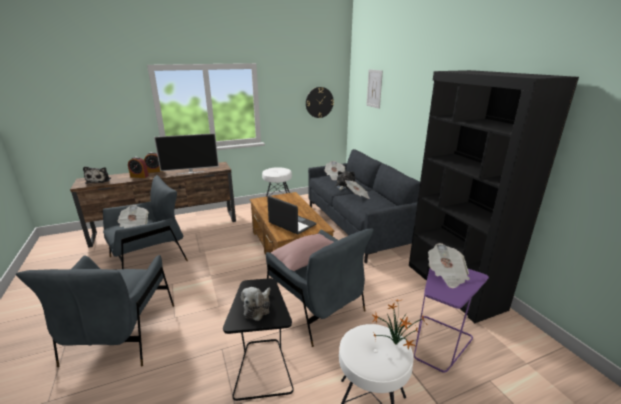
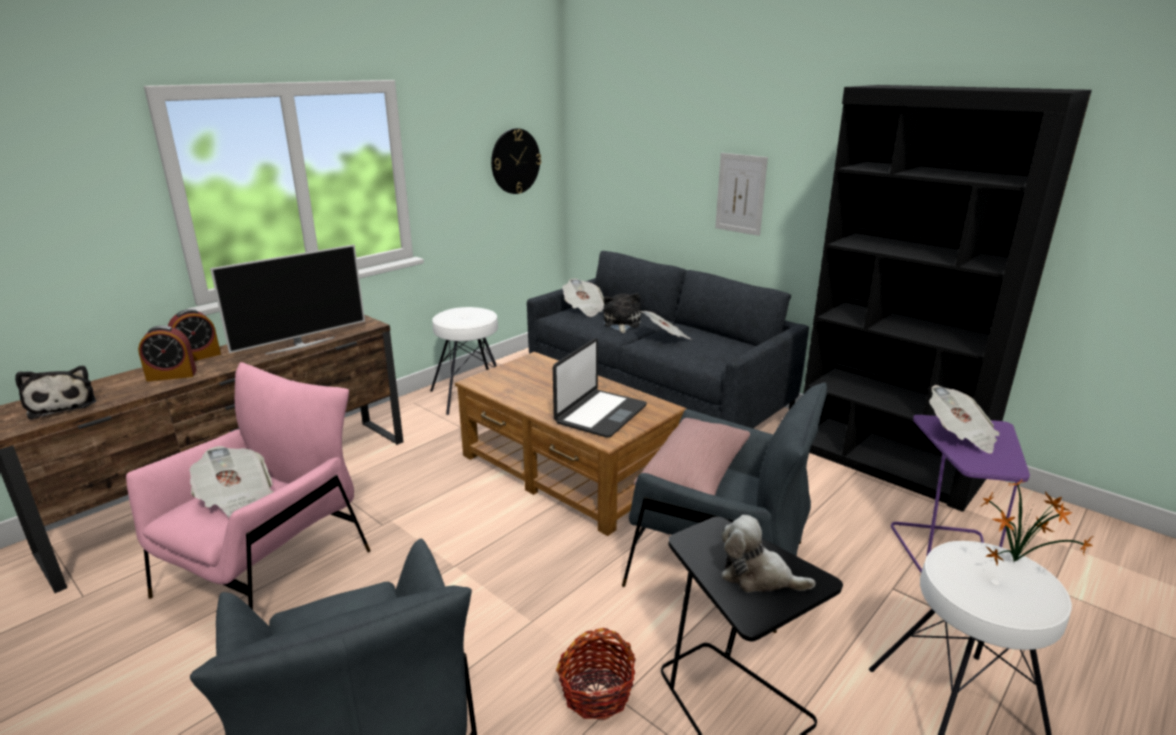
camera: 25 degrees left, 0 degrees up
(149, 258) = (267, 572): grey armchair -> pink armchair
(216, 343) = (596, 693): none -> basket
(258, 308) = (758, 576): plush toy -> plush toy turned 120 degrees clockwise
(292, 224) = (600, 414): laptop -> laptop turned 105 degrees clockwise
(374, 88) = (637, 127): picture -> picture (740, 194)

